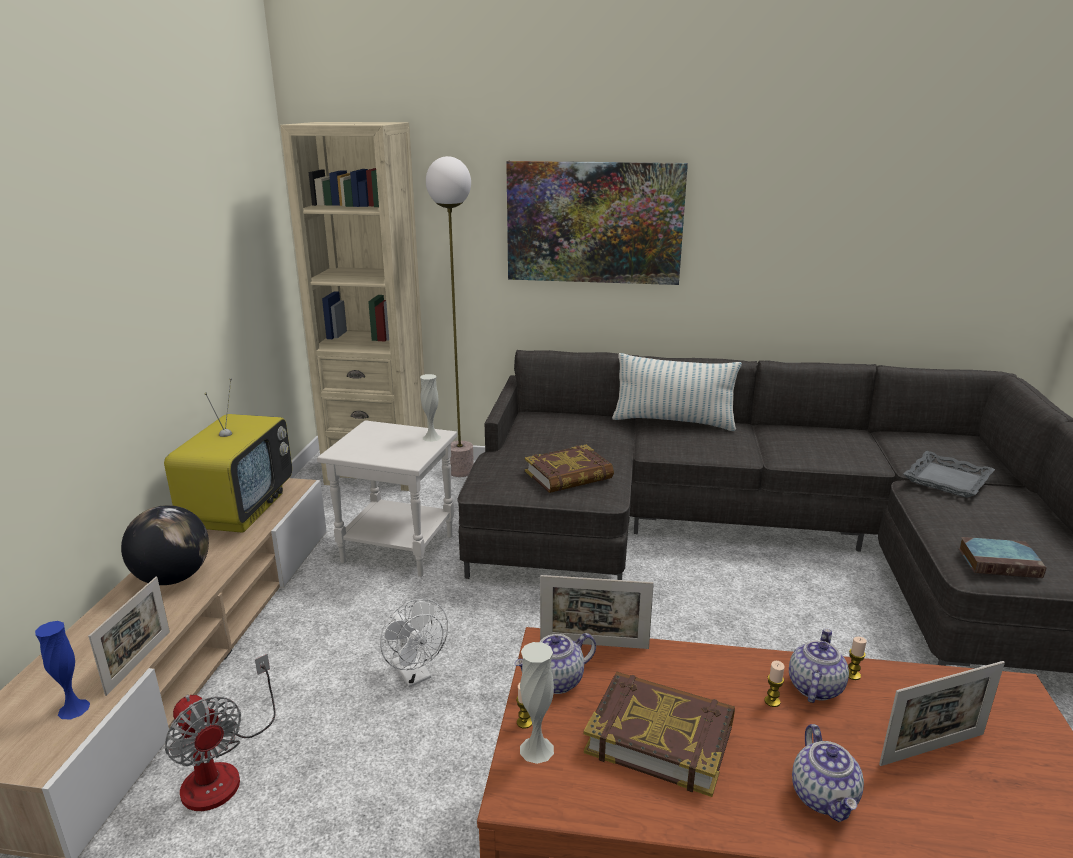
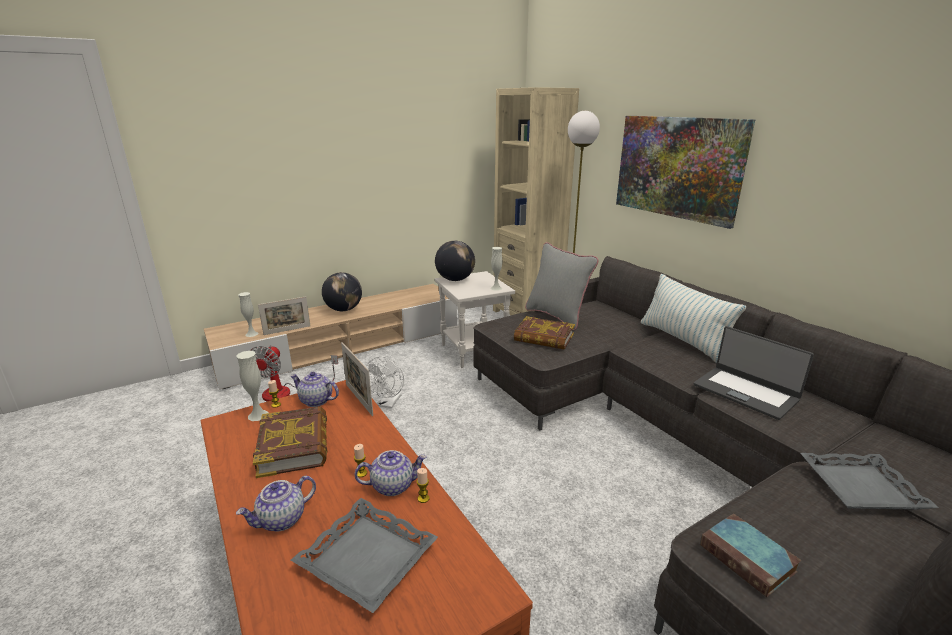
camera: 50 degrees right, 0 degrees up
(74, 709) = (251, 334): blue vase -> white vase
(239, 510) = (407, 296): television -> none
(353, 447) = (455, 279): none -> globe
(530, 446) = (557, 316): none -> grey pillow
(790, 446) = (745, 392): none -> laptop
(932, 749) = (368, 557): picture frame -> grey tray

